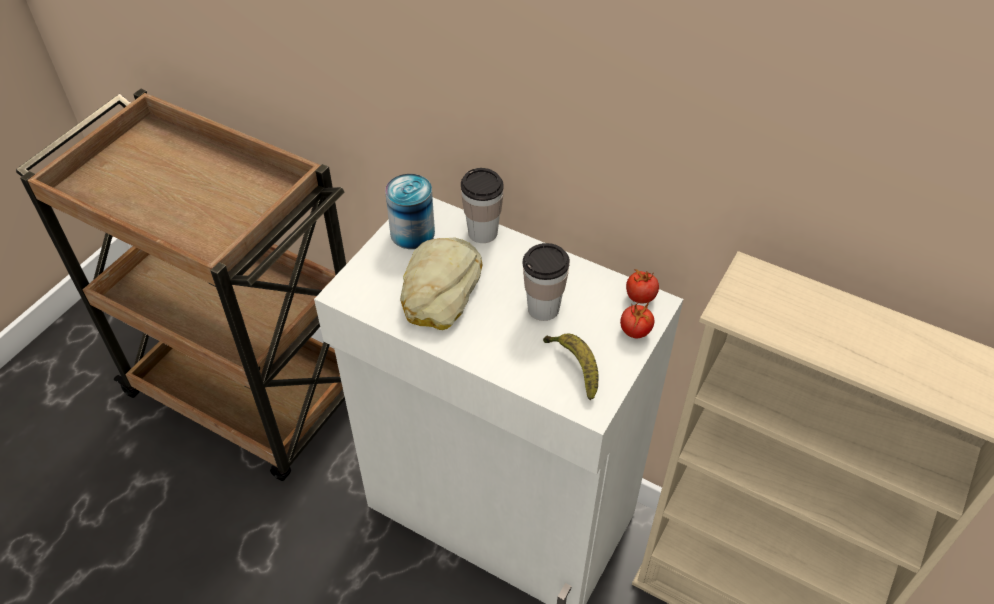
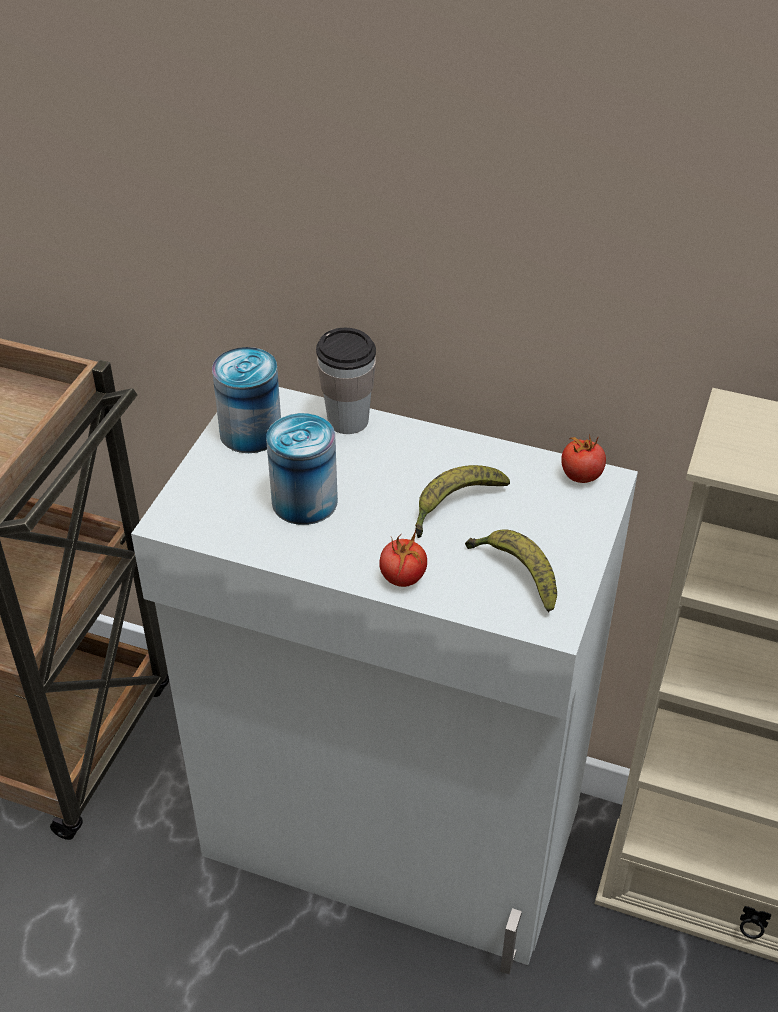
camera: 10 degrees left, 5 degrees down
(438, 291) = (304, 501): bread -> can
(543, 308) = (454, 506): cup -> banana
(635, 331) = (585, 519): tomato -> tomato (403, 578)

